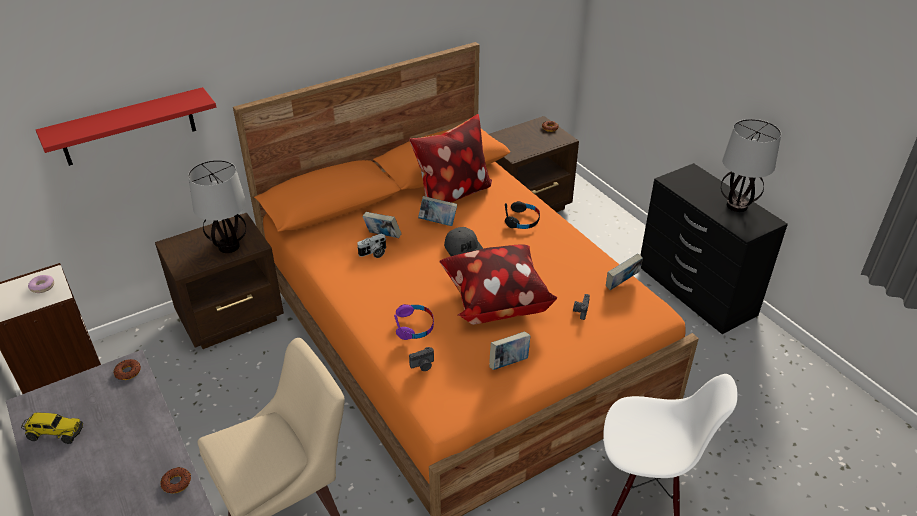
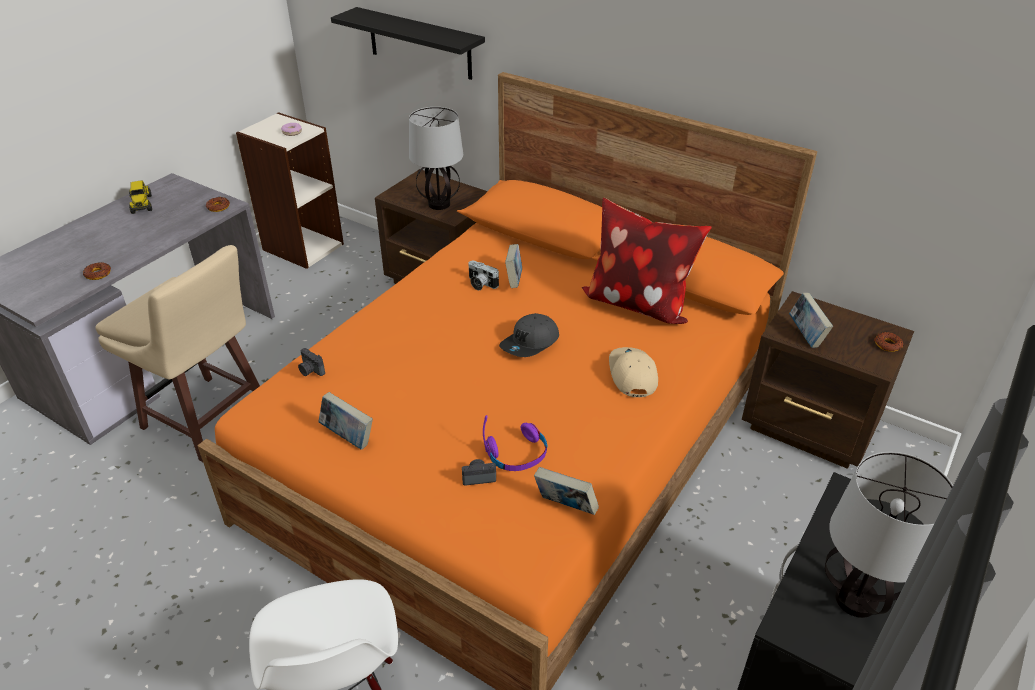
camera: 65 degrees right, 0 degrees up
(128, 127) = (419, 44): red shelf -> black shelf
(414, 326) = (371, 346): purple headphones -> purple headphones (517, 454)
(438, 223) = (571, 310): book -> book (806, 335)
(495, 301) = (454, 396): pillow -> none
(522, 220) = (632, 375): black headphones -> beige cap

